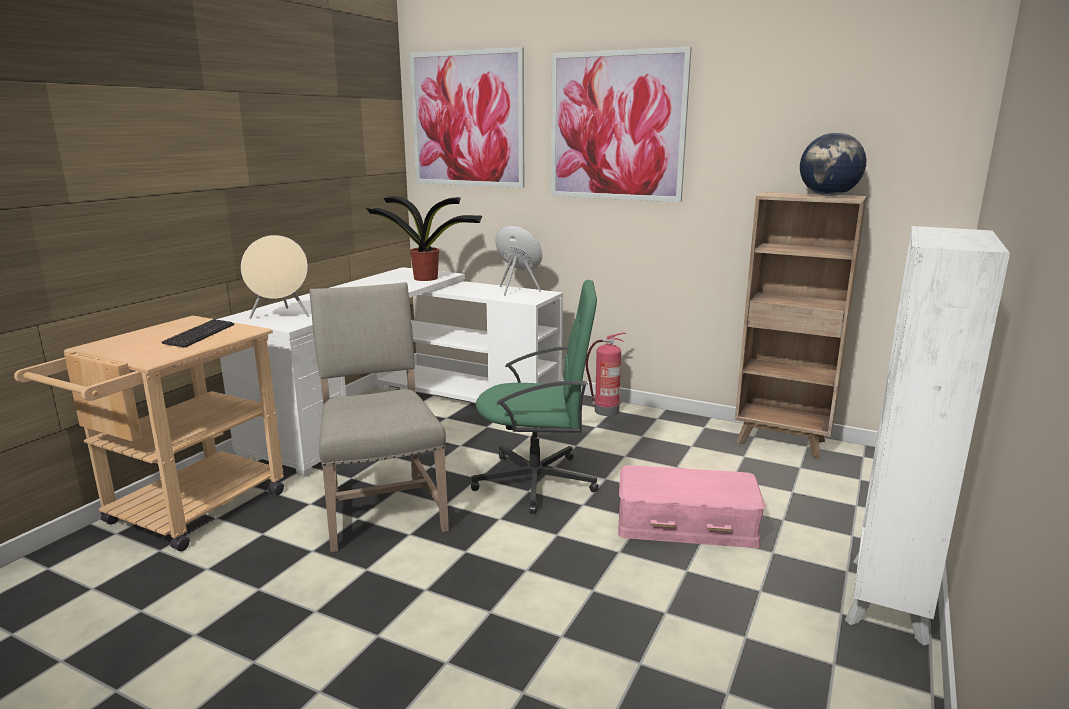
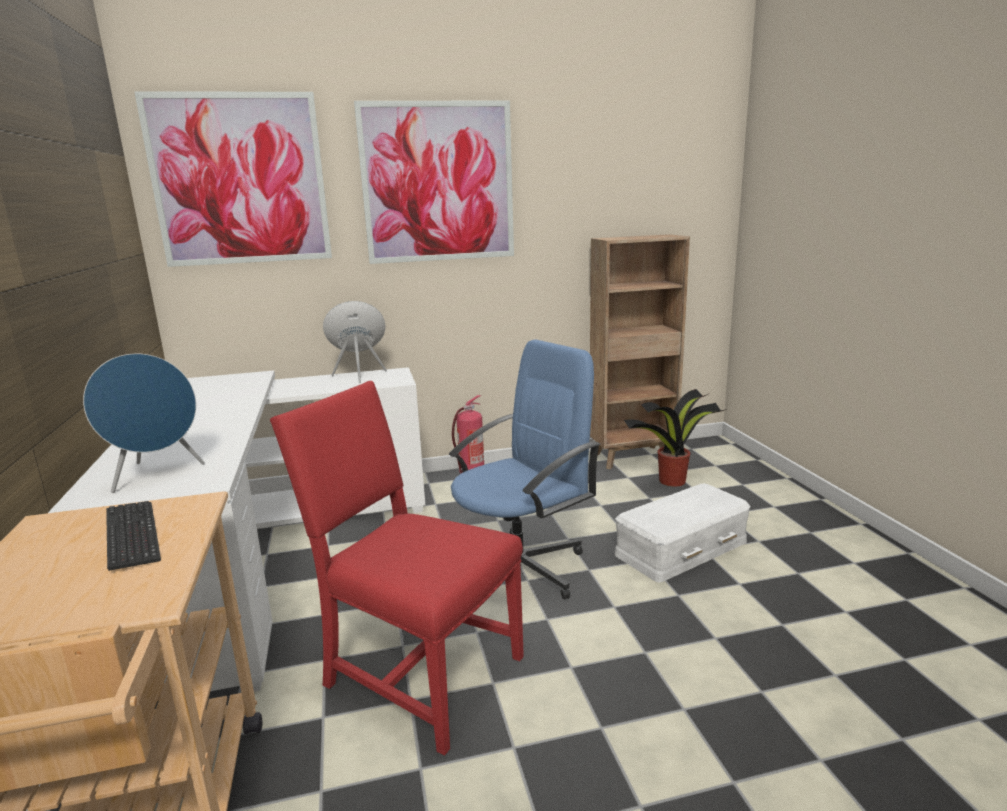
camera: 40 degrees left, 0 degrees up
(281, 316) = (157, 475): beige speaker -> blue speaker
(382, 507) = (417, 672): beige chair -> red chair
(427, 278) = (243, 384): potted plant -> potted plant (673, 480)
(537, 482) = (521, 568): green office chair -> blue office chair
(686, 523) = (680, 547): pink storage box -> white storage box
(829, 196) = (651, 236): globe -> none
(887, 600) = (857, 541): white bookcase -> none

